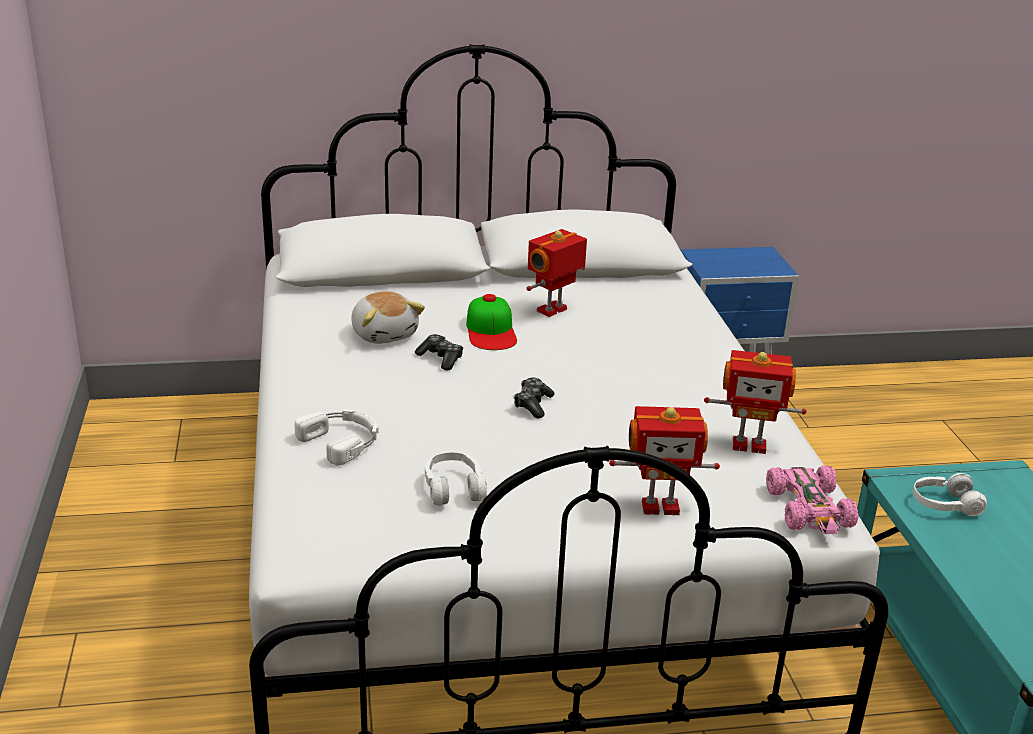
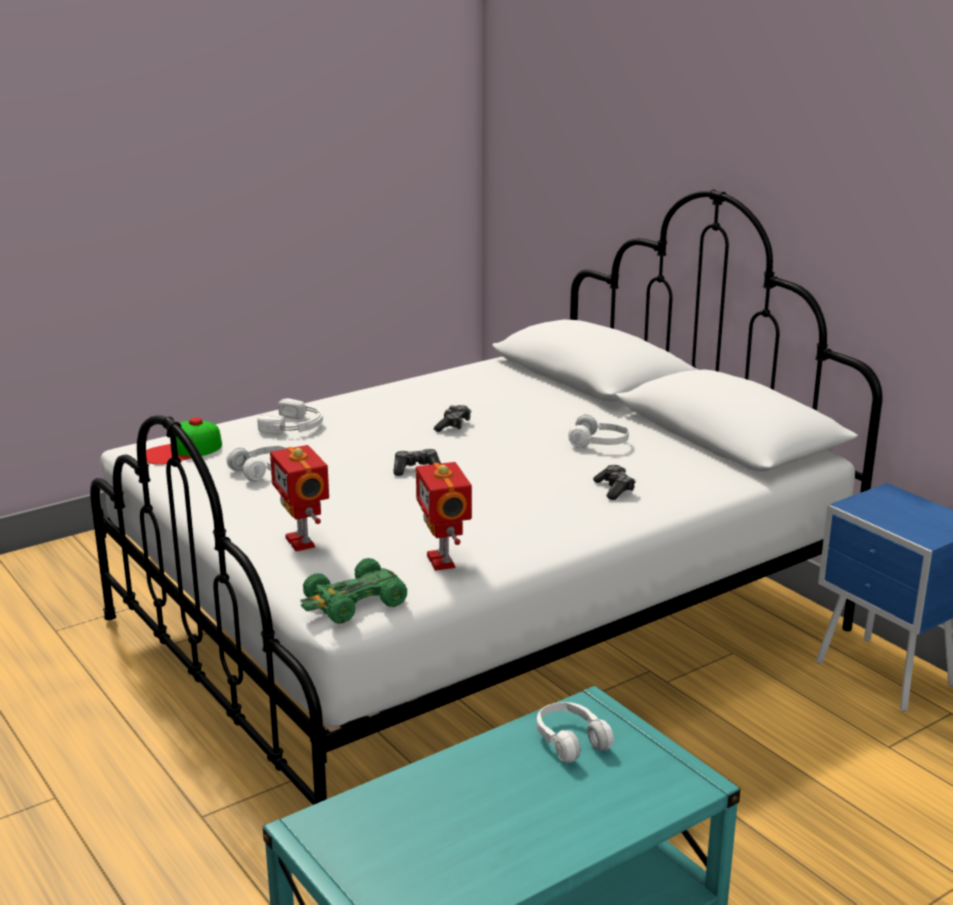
camera: 65 degrees right, 5 degrees down
(384, 334) = (470, 401): plush toy -> none
(491, 331) = (526, 430): cap -> cap (182, 451)
(553, 311) = (599, 443): toy robot -> white headphones
(656, 333) = (614, 489): none -> game controller
(810, 509) = (354, 603): pink toy car -> green toy car

